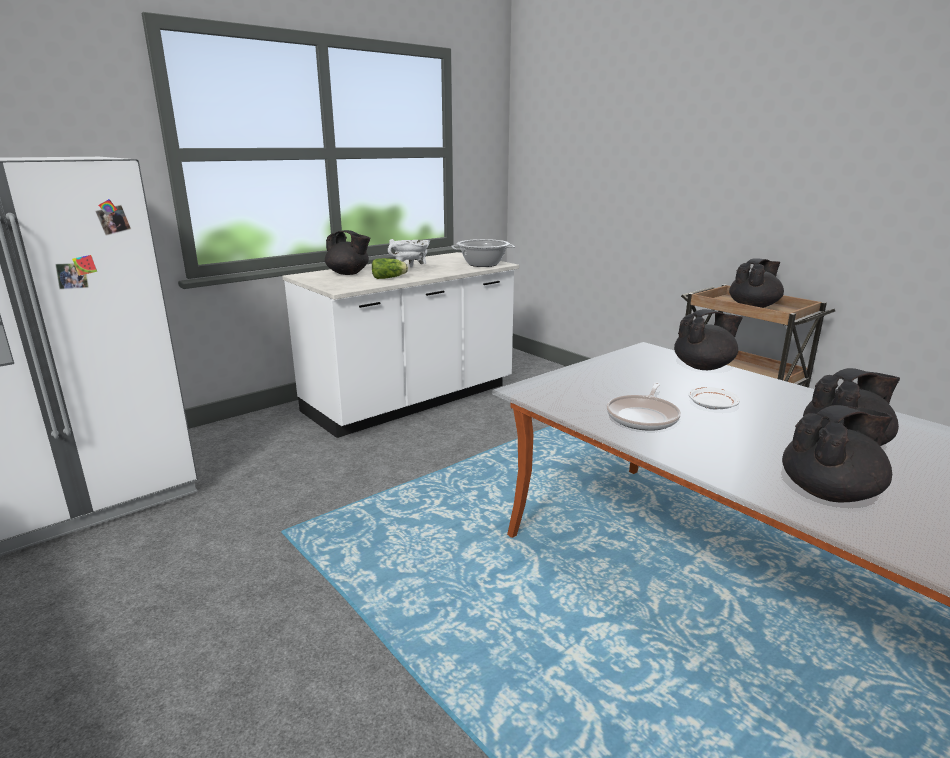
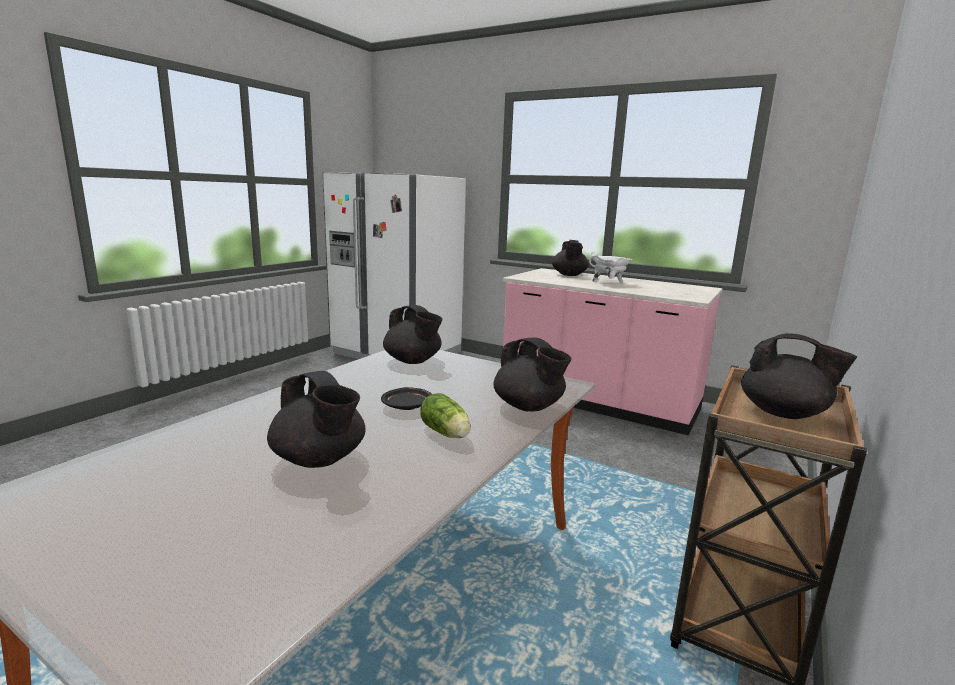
camera: 70 degrees right, 5 degrees down
(390, 278) = (572, 281): lettuce -> lettuce (447, 434)
(411, 400) = (598, 402): white counter -> pink counter
(483, 264) = (679, 295): cooking pot -> none
(643, 417) = (367, 382): frying pan -> none
(712, 405) = (407, 406): white plate -> black plate
(830, 492) = (214, 440): black teapot -> black teapot (413, 361)

